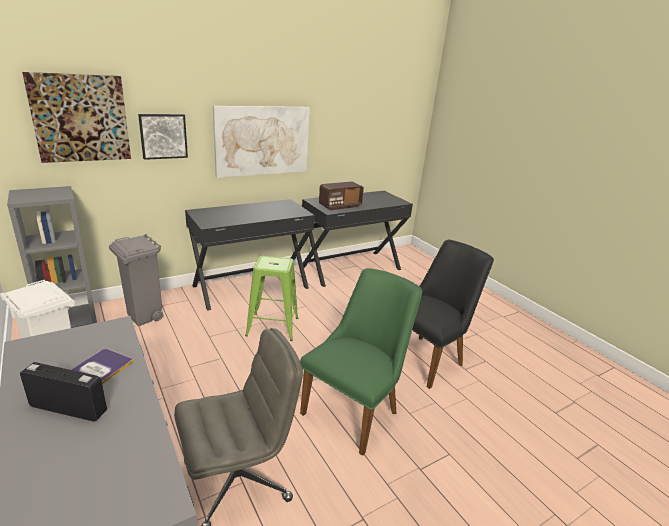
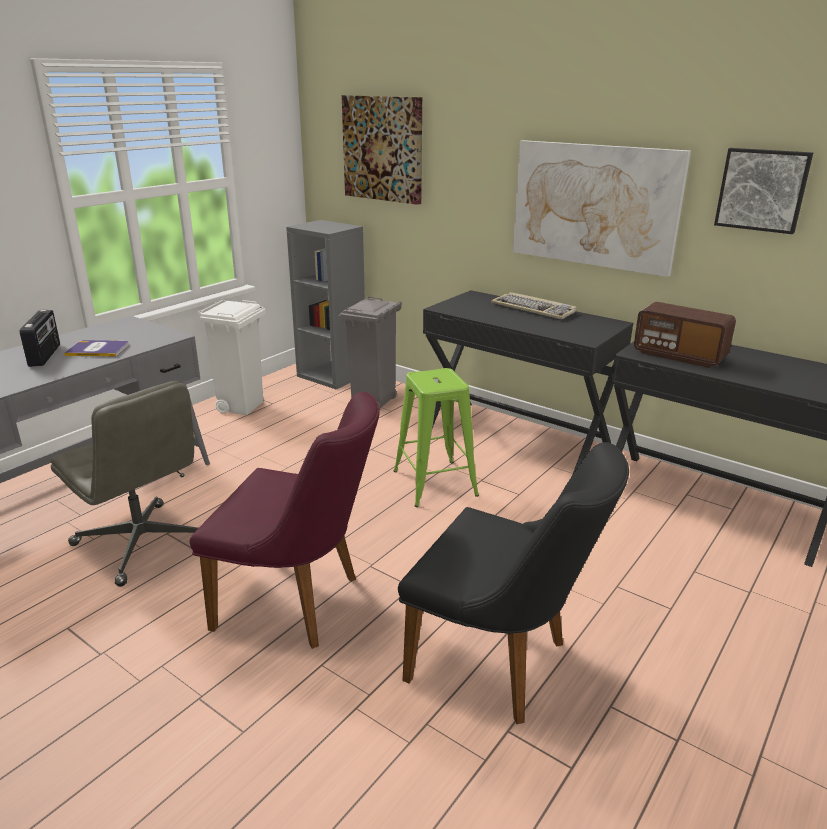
camera: 70 degrees right, 0 degrees up
(163, 136) = (458, 180): picture -> picture (762, 190)
(244, 208) = (534, 309): none -> keyboard
(356, 409) = (300, 603): green chair -> purple chair

